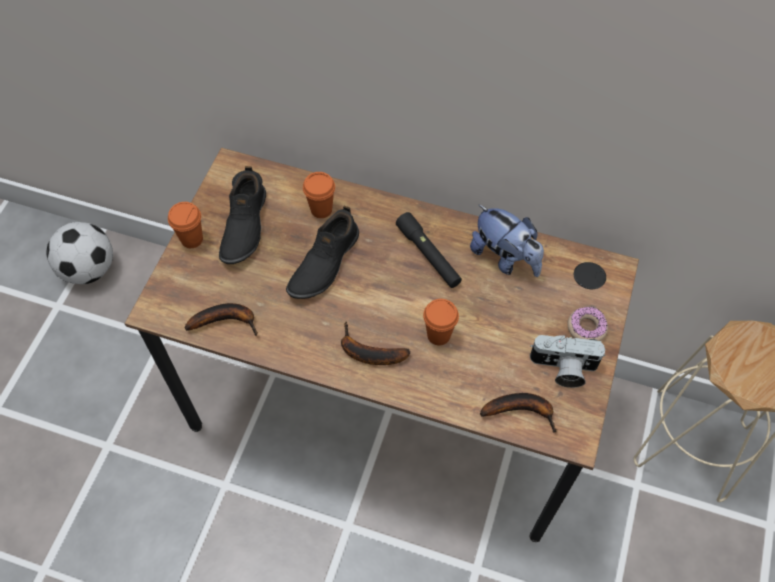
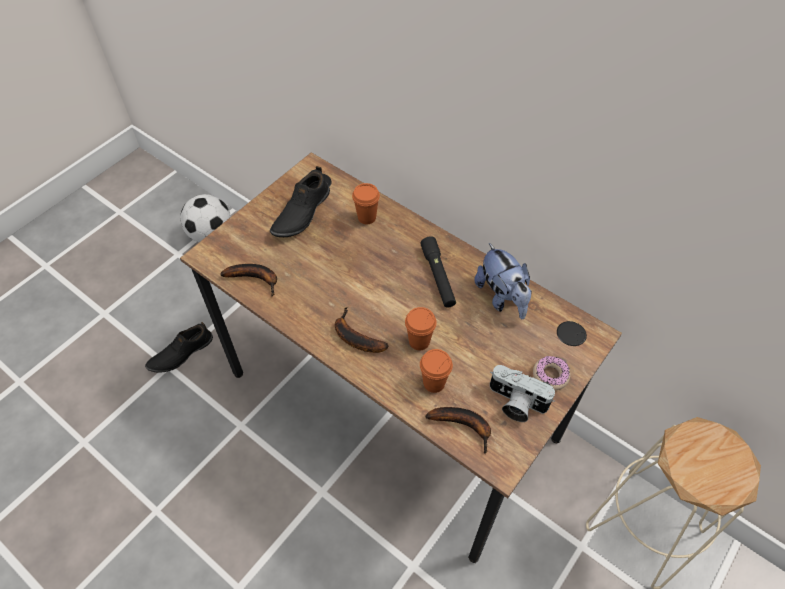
camera: 20 degrees right, 5 degrees down
(192, 239) = (258, 211): orange cup -> orange cup (434, 383)
(323, 263) = (350, 258): black shoe -> black shoe (181, 353)

